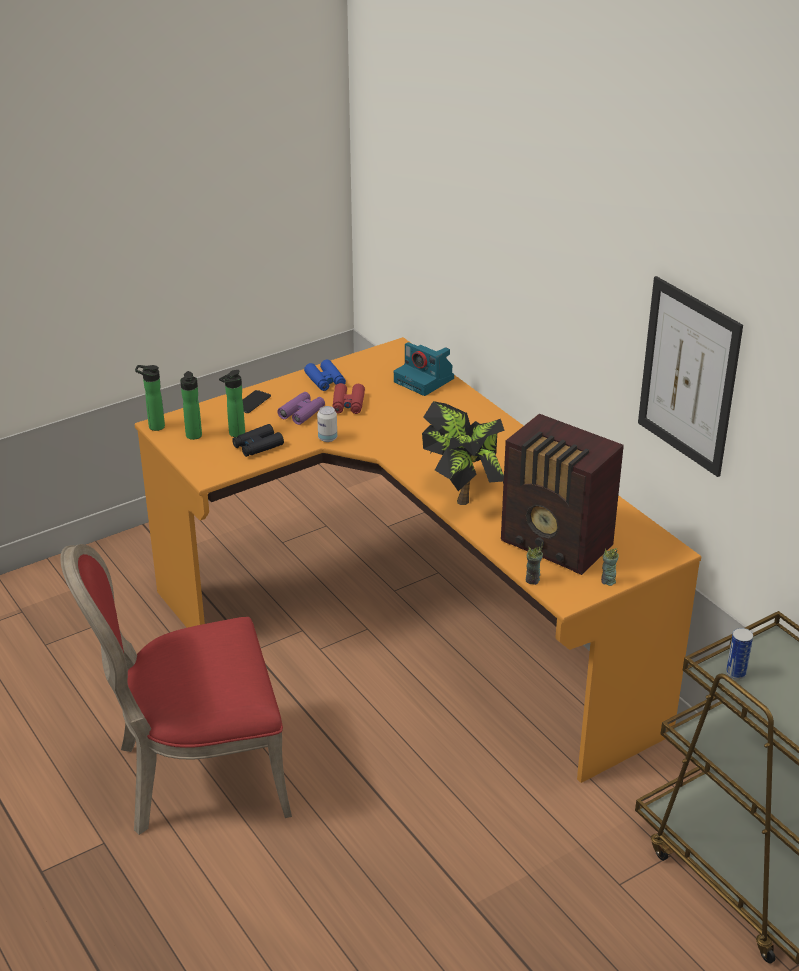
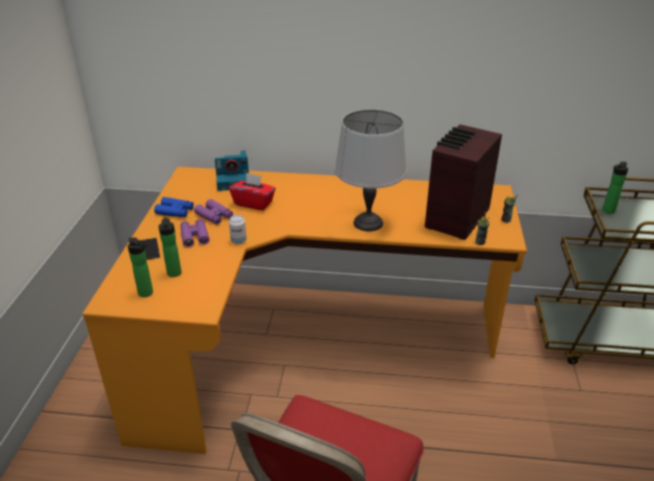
camera: 50 degrees left, 0 degrees up
(154, 426) = (103, 305): bottle -> bottle (607, 211)
(258, 446) = (203, 271): black binoculars -> none
(348, 404) = (214, 216): red binoculars -> purple binoculars
(401, 412) = (253, 203): none -> red tissue box
(464, 493) = (367, 223): potted plant -> grey table lamp
(557, 545) = (455, 219): radio -> radio turned 135 degrees clockwise
(688, 376) = (488, 73): picture -> none
(735, 673) = (619, 225): can -> none

